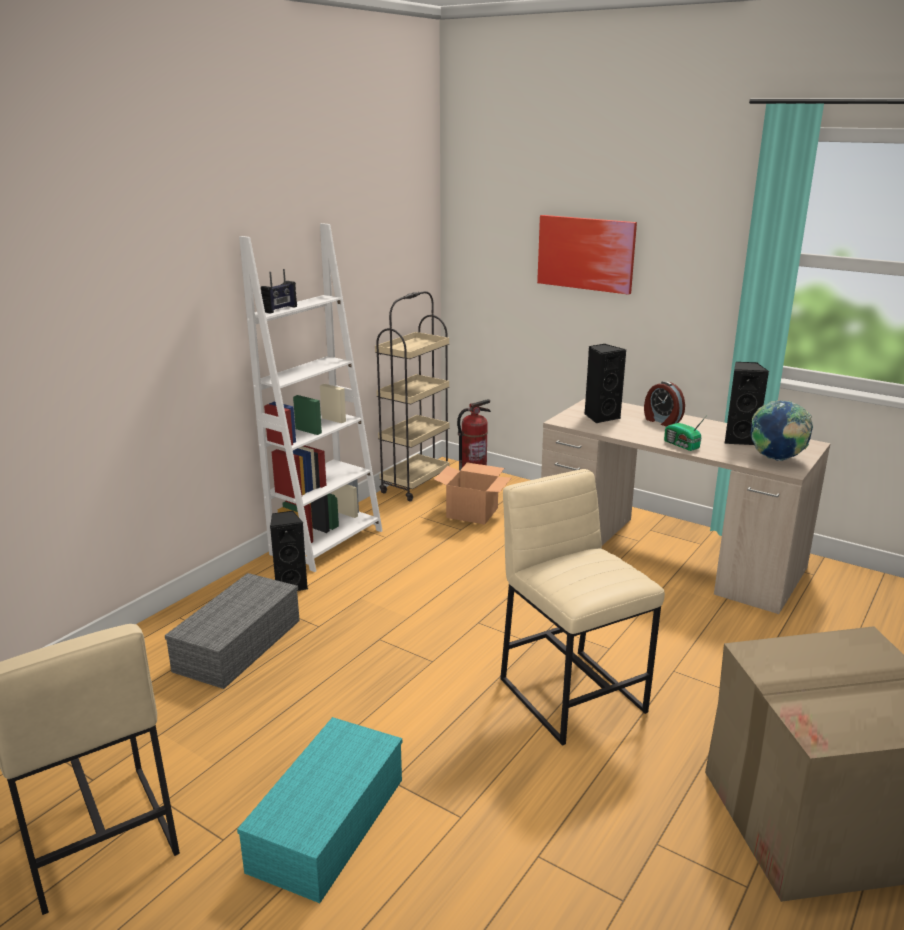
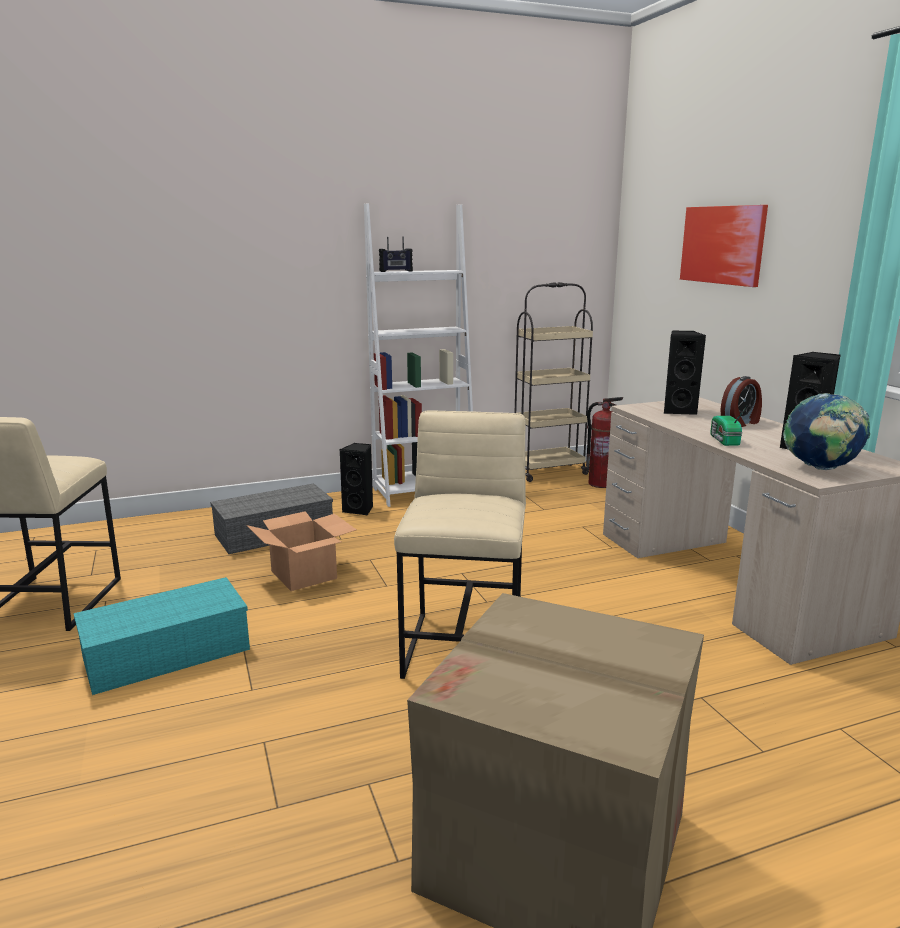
camera: 35 degrees right, 5 degrees down
(471, 513) = (570, 501): cardboard box -> cardboard box (303, 574)
(661, 421) = (741, 422): alarm clock -> alarm clock turned 120 degrees counterclockwise

